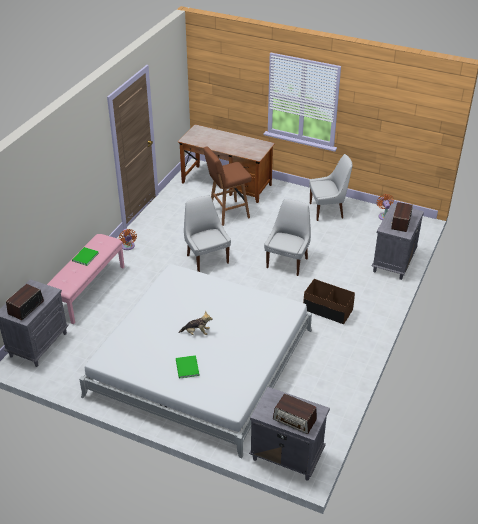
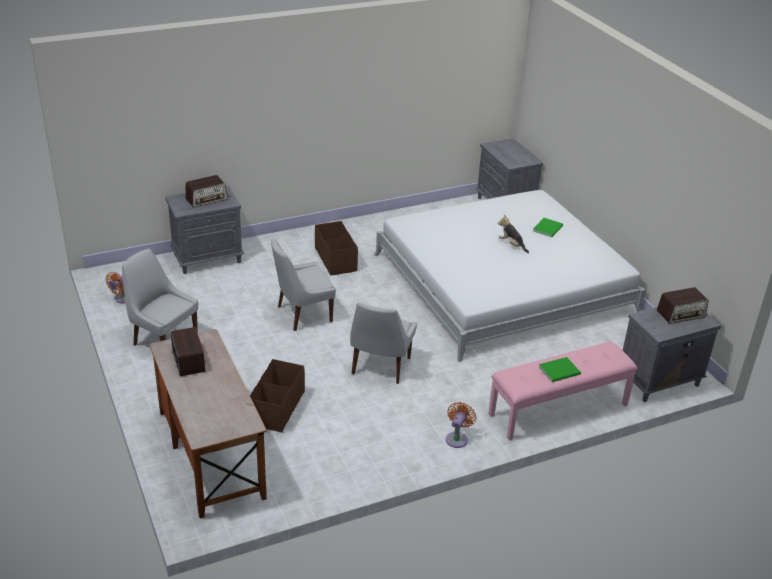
camera: 140 degrees left, 5 degrees down
(227, 213) = (277, 408): brown stool -> brown storage box
(294, 420) = (513, 149): radio -> radio (188, 360)

